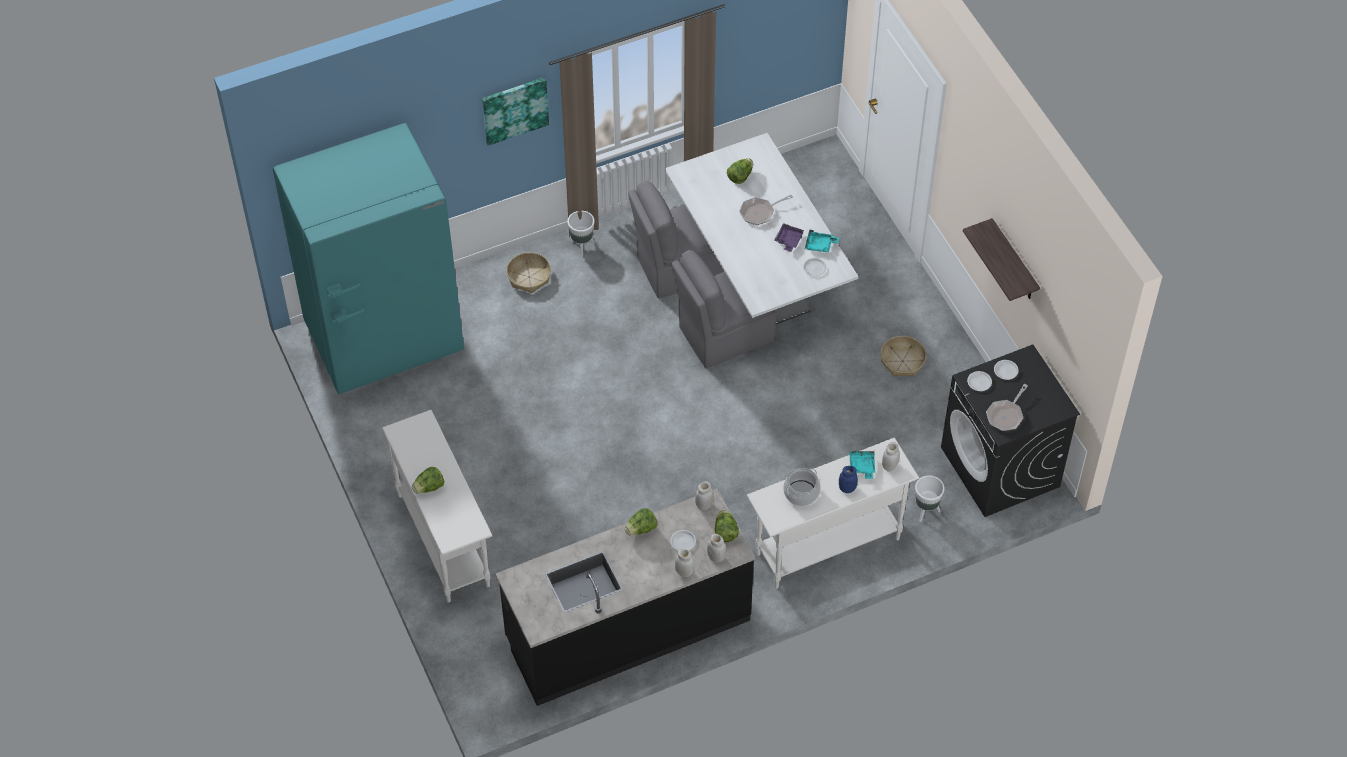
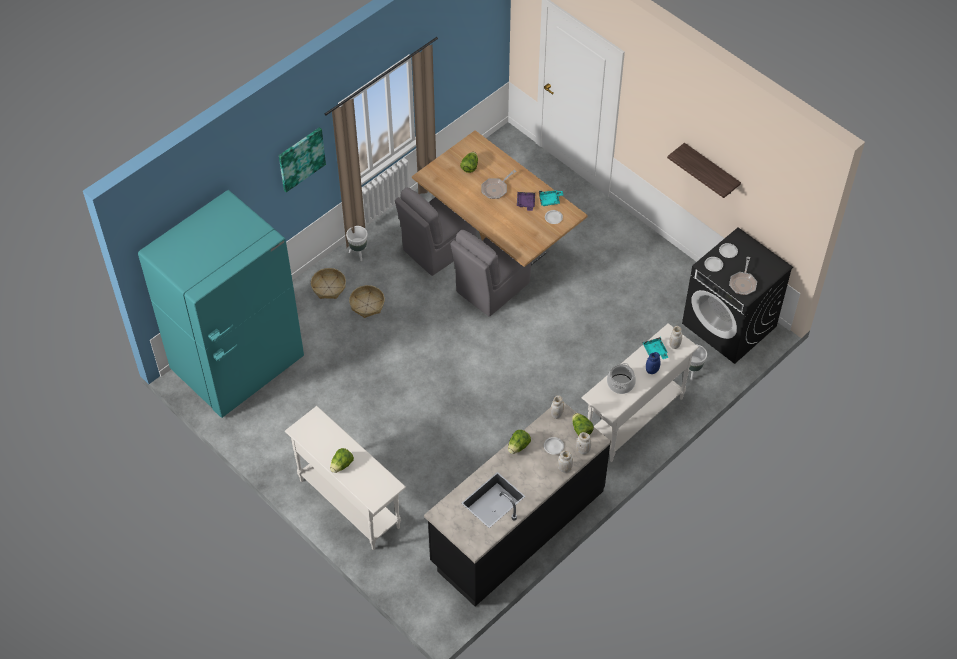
camera: 20 degrees left, 0 degrees up
(757, 280) = (498, 242): white dining table -> brown dining table
(902, 361) = (627, 270): basket -> basket (367, 305)

